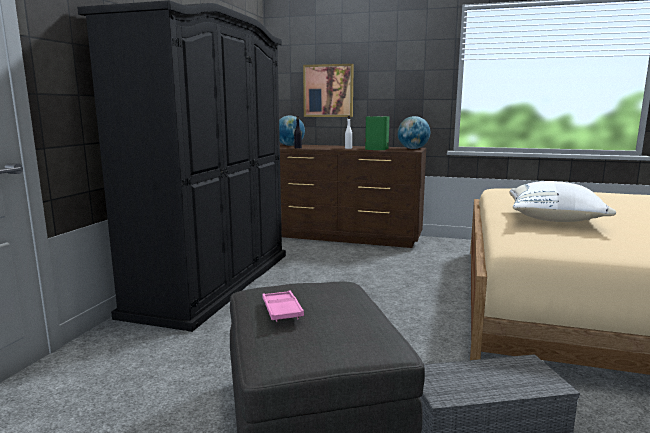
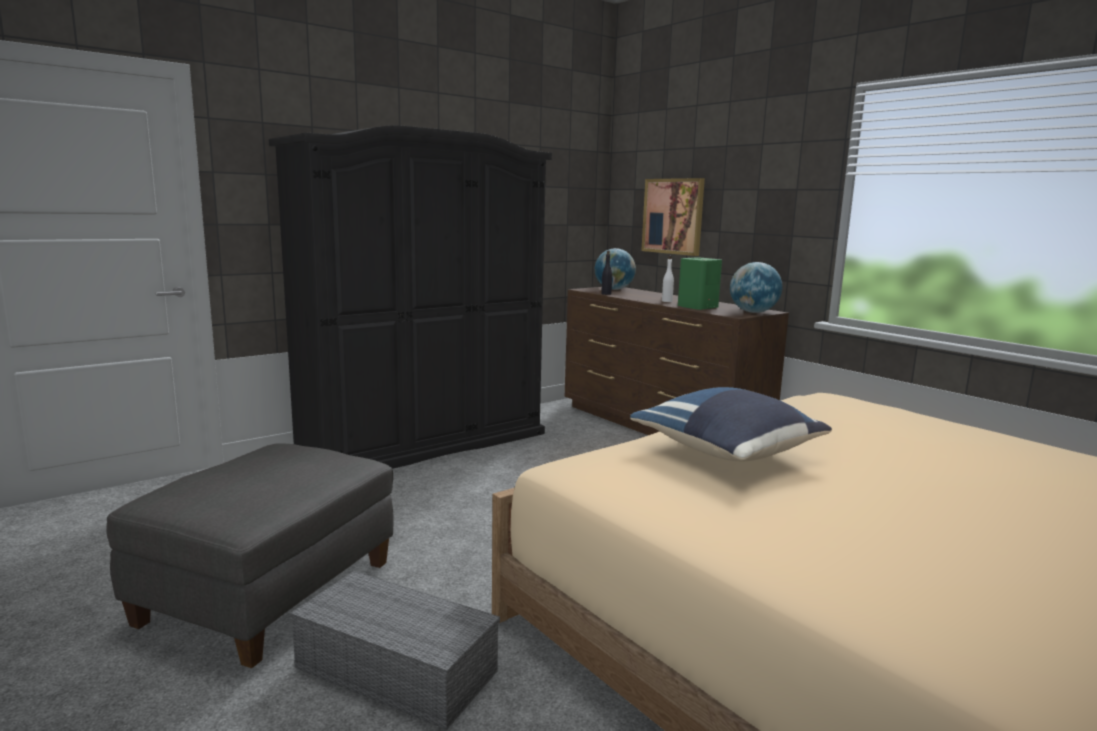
camera: 35 degrees right, 0 degrees up
(282, 310) = (241, 466): pink tray -> none
(555, 220) = (728, 453): white pillow -> blue pillow

